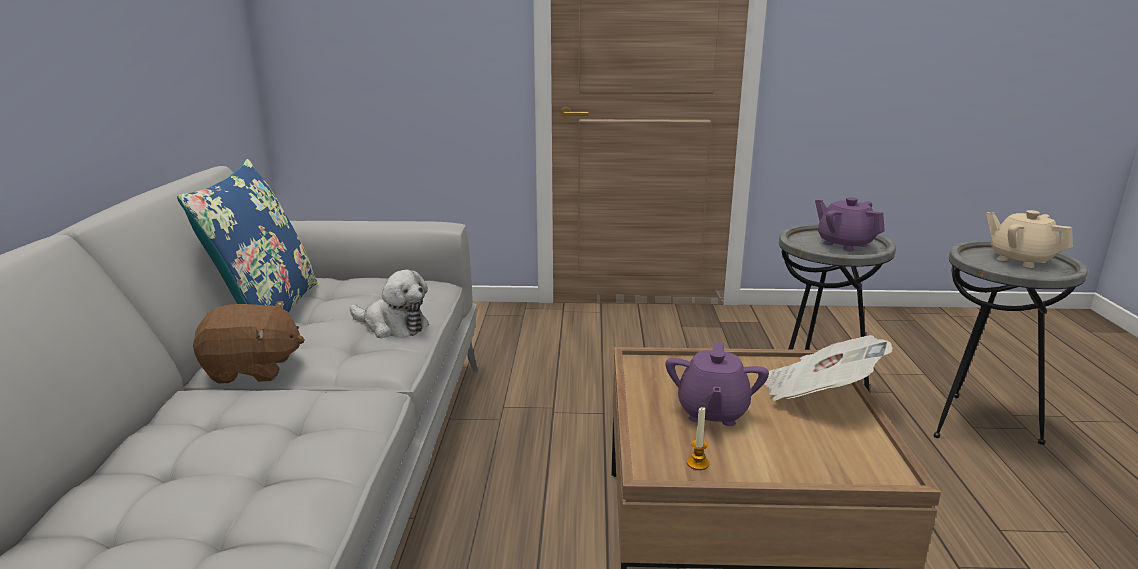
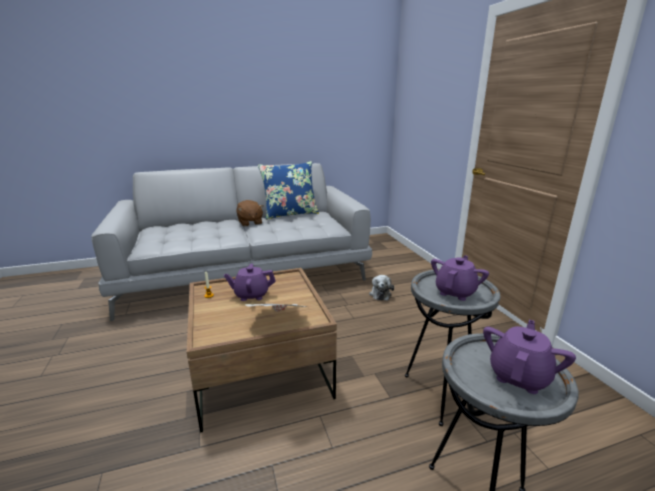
camera: 70 degrees right, 0 degrees up
(393, 326) = (292, 230): plush toy -> plush toy (380, 294)
(1020, 260) = (519, 376): beige teapot -> purple teapot

